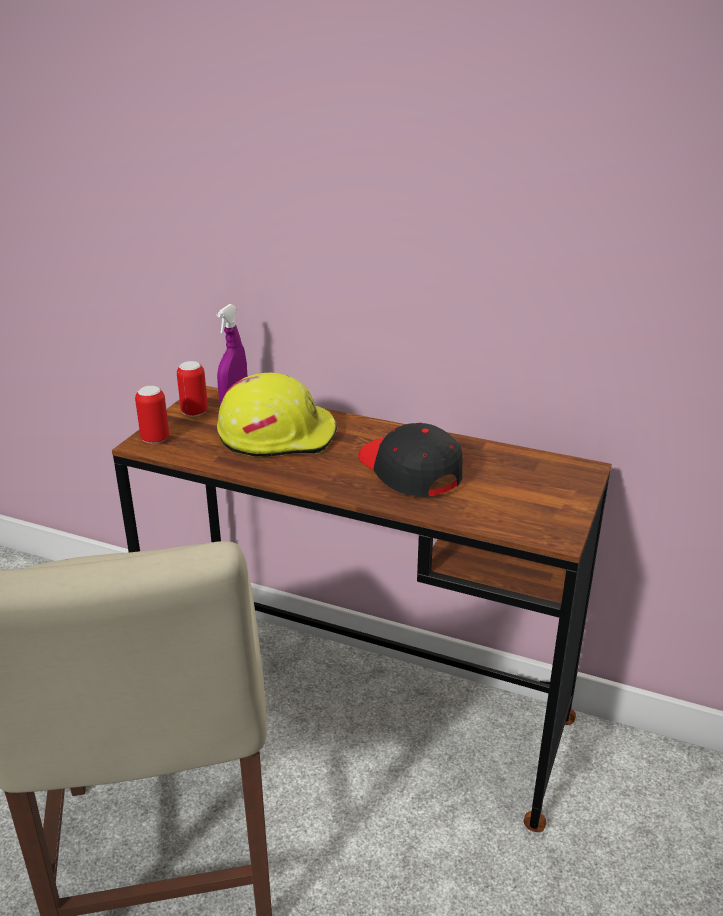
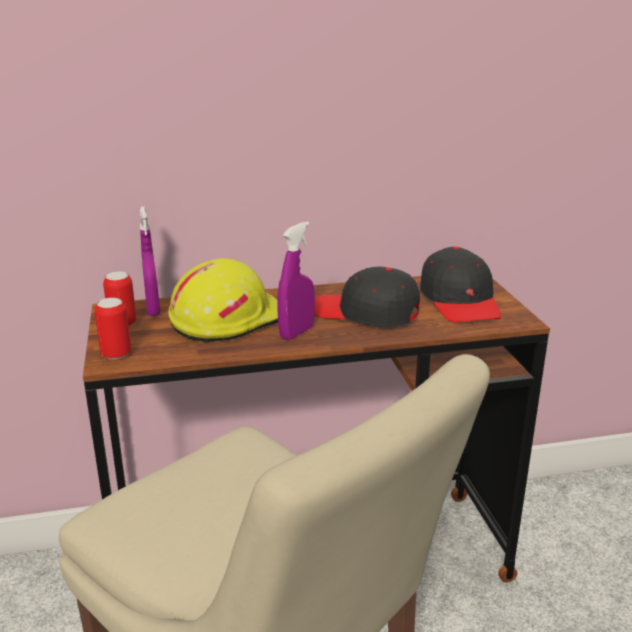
camera: 35 degrees left, 5 degrees down
(318, 469) = (296, 333): none -> purple spray bottle
(525, 490) = (460, 301): none -> black cap

